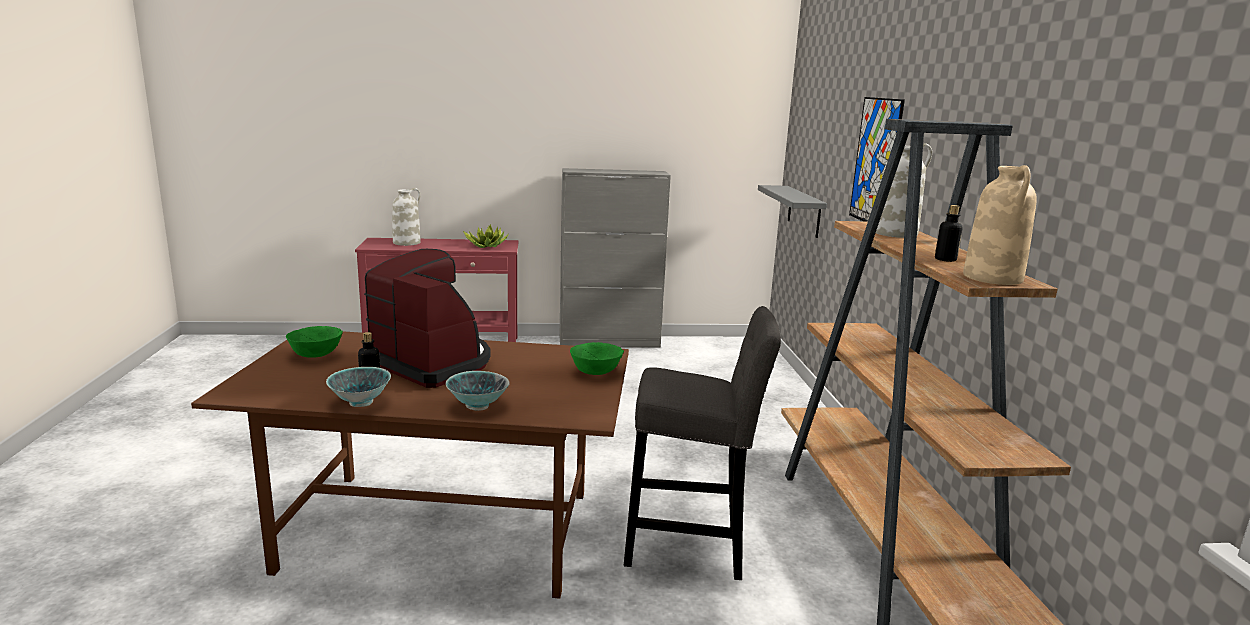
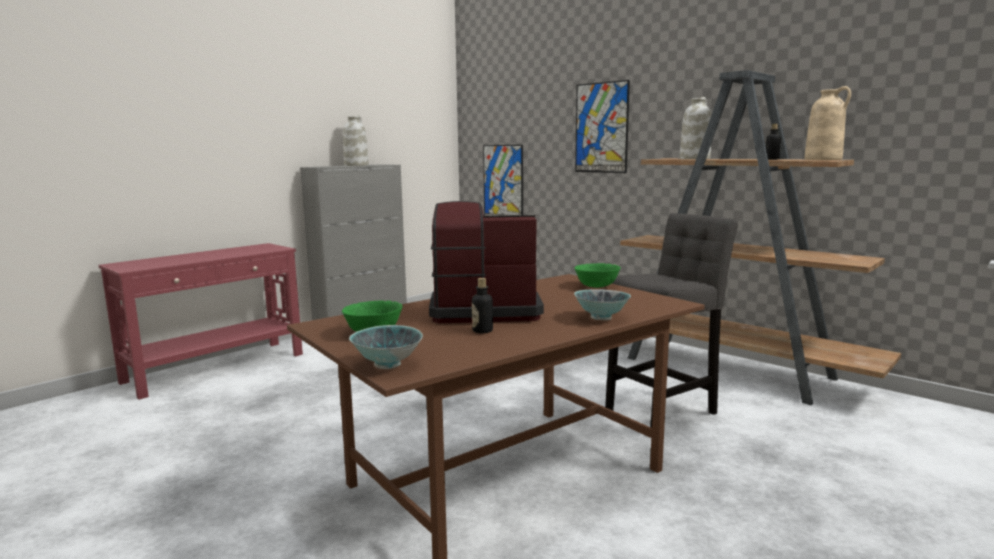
camera: 40 degrees left, 5 degrees down
(360, 402) = (524, 341): bowl -> bowl (387, 365)
(407, 242) = (162, 260): white vase -> white vase (356, 165)
(486, 245) = (253, 249): potted plant -> none
(804, 211) = (503, 183): grey shelf -> picture

